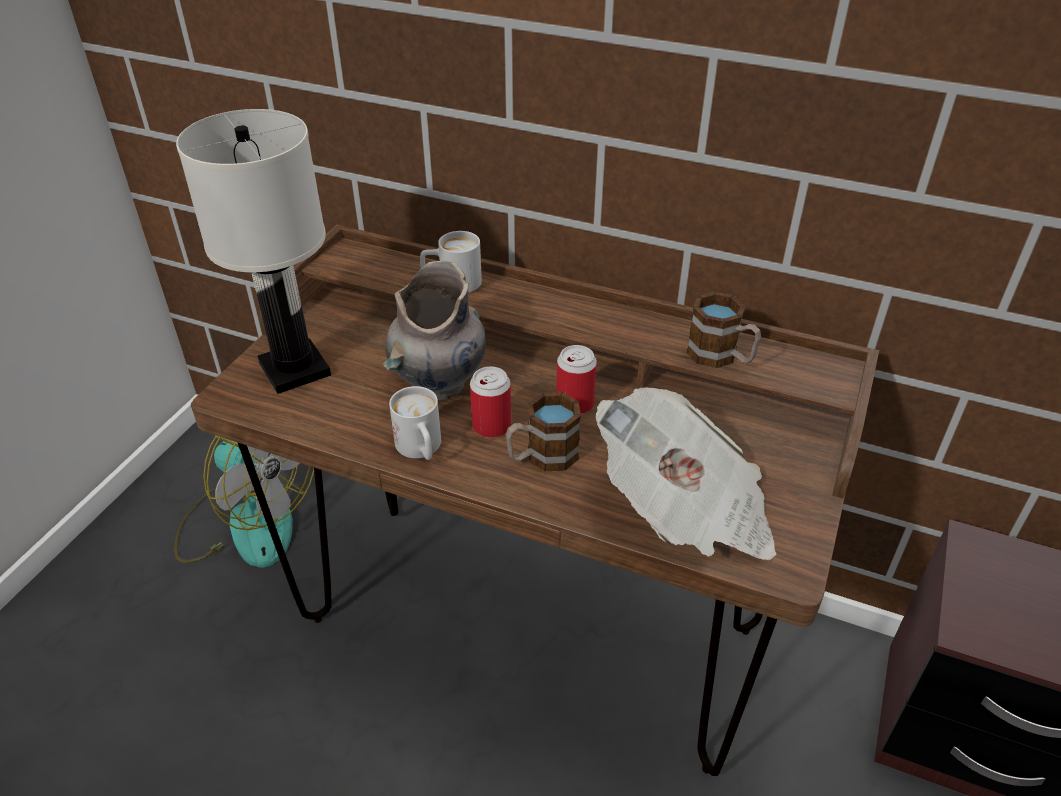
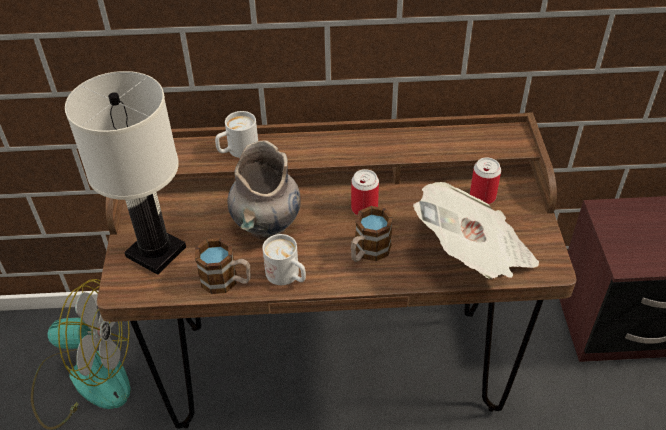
camera: 25 degrees left, 5 degrees up
(491, 426) = (322, 243): can -> can (482, 197)
(721, 357) = (445, 147): mug -> mug (226, 281)

